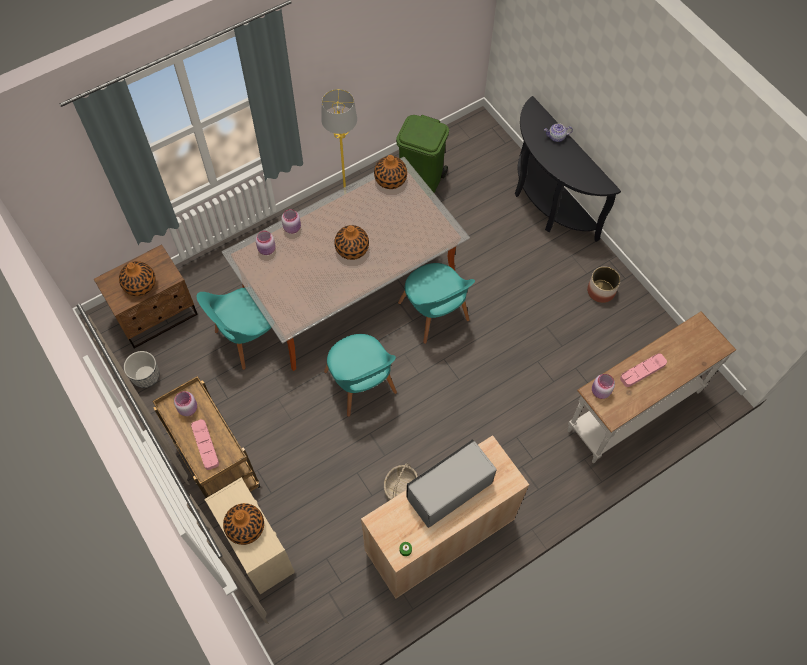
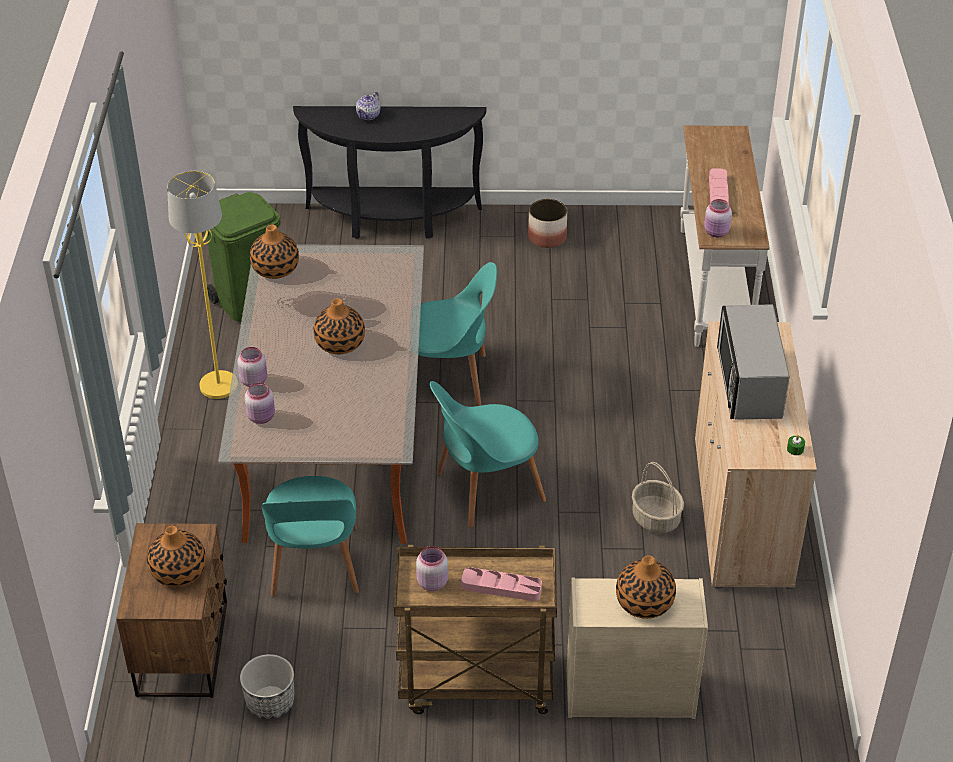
camera: 55 degrees left, 20 degrees down
(361, 385) = (485, 489): turquoise chair -> turquoise chair turned 150 degrees clockwise

